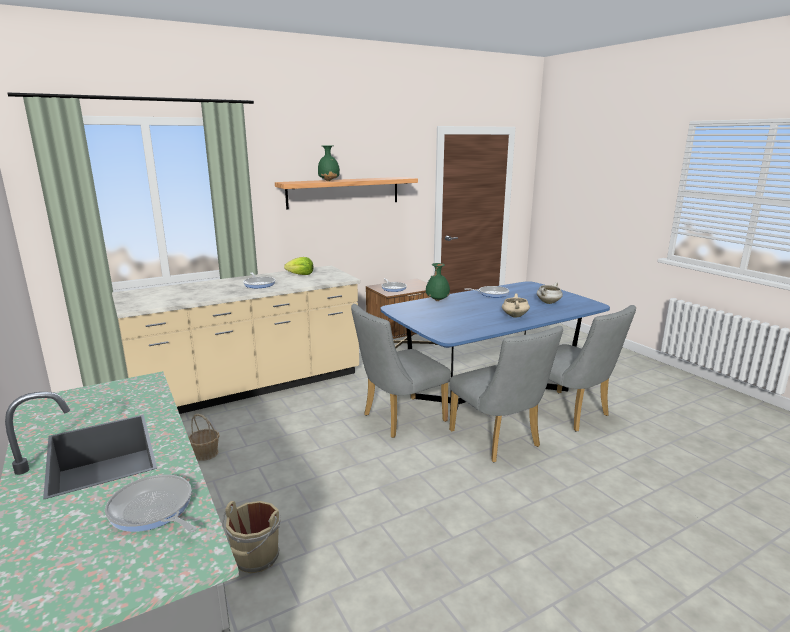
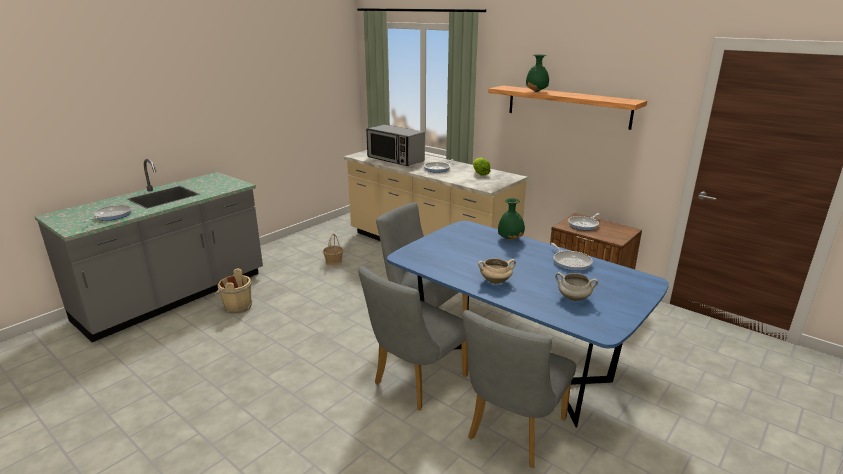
camera: 70 degrees right, 5 degrees up
(190, 294) = (395, 159): none -> microwave

